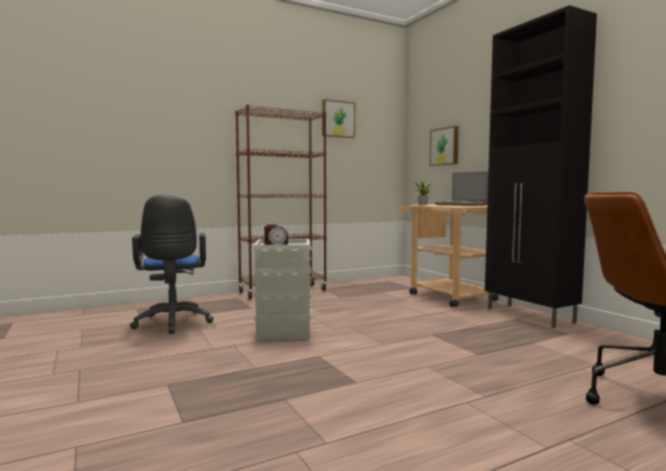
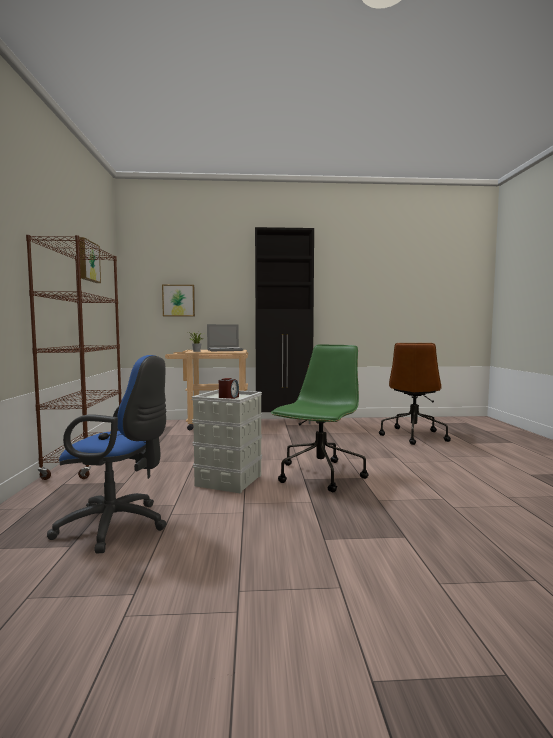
camera: 65 degrees left, 0 degrees up
(337, 361) = (320, 475): none -> green office chair

